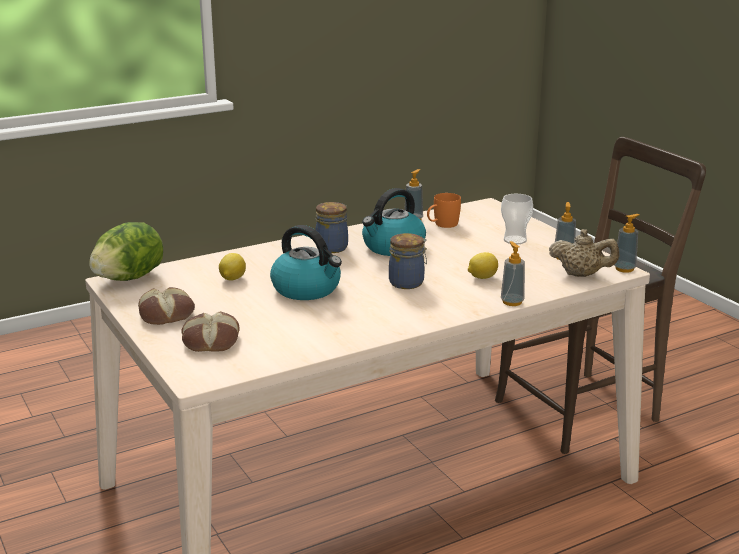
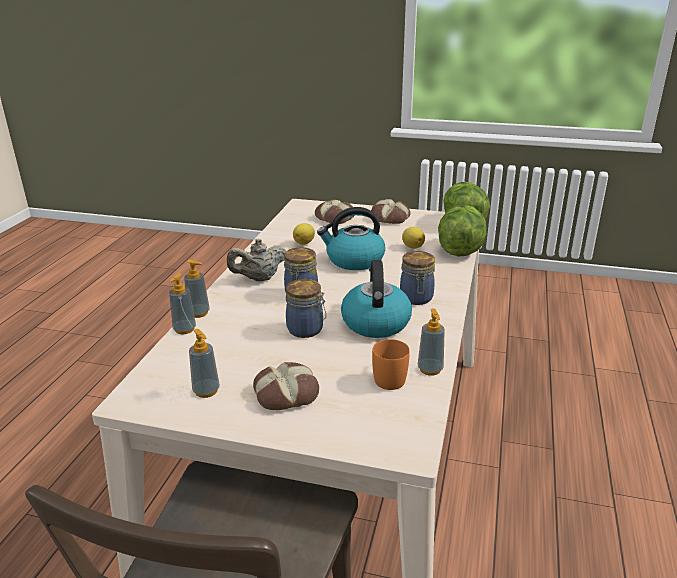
camera: 135 degrees right, 5 degrees up
(207, 260) = (460, 250): none -> lettuce
(447, 261) = (306, 330): none -> jar
(482, 277) = (253, 326): lemon -> lemon (304, 243)
(515, 240) = (286, 393): cup -> bread
(581, 275) = (165, 373): beige teapot -> beige teapot (259, 279)
(624, 269) = (125, 405): soap dispenser -> soap dispenser (184, 329)

